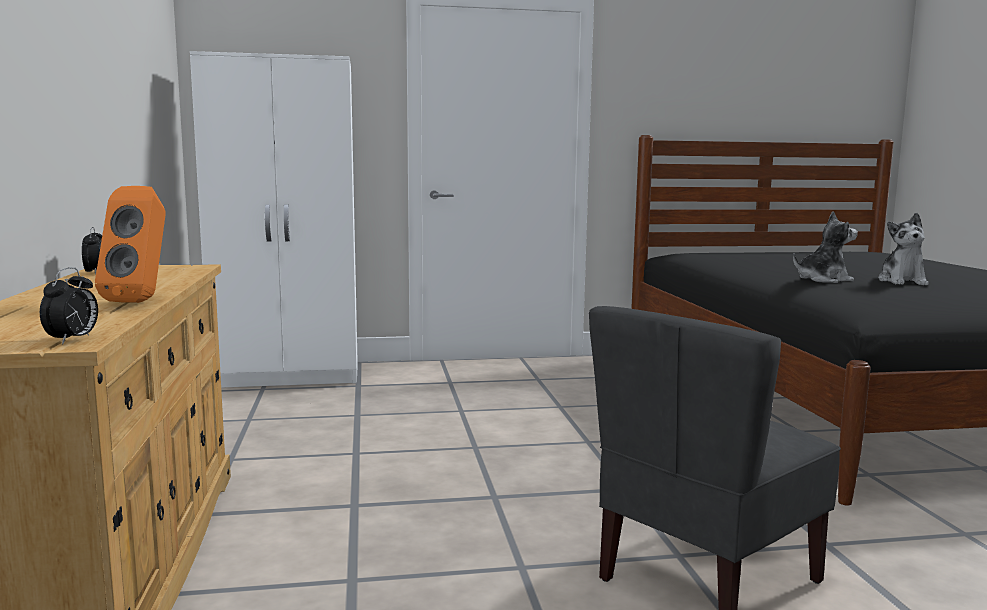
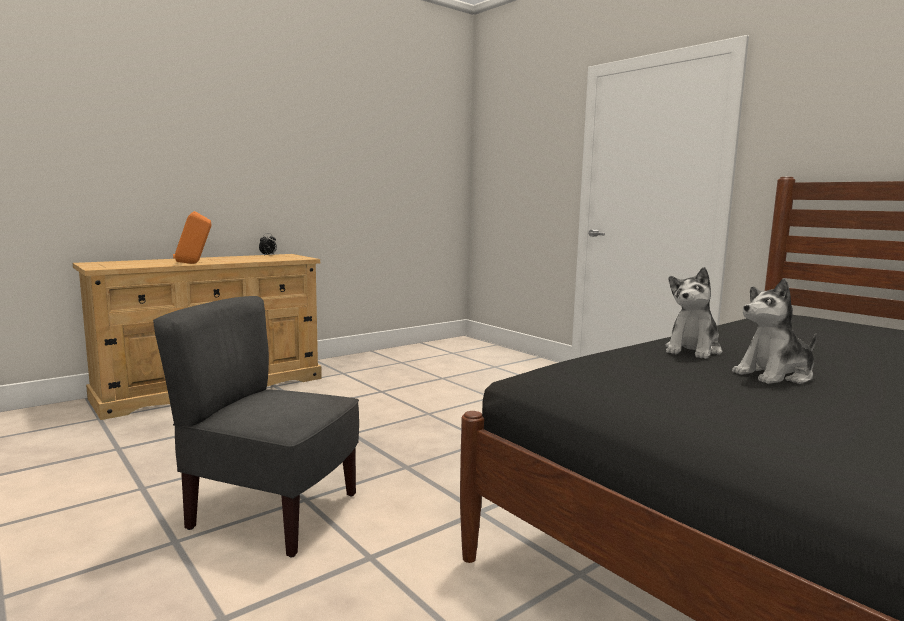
camera: 60 degrees right, 0 degrees up
(73, 340) = (103, 267): alarm clock -> none
(289, 376) = (483, 351): white wardrobe -> none
(823, 280) = (693, 350): plush toy -> plush toy turned 75 degrees clockwise

